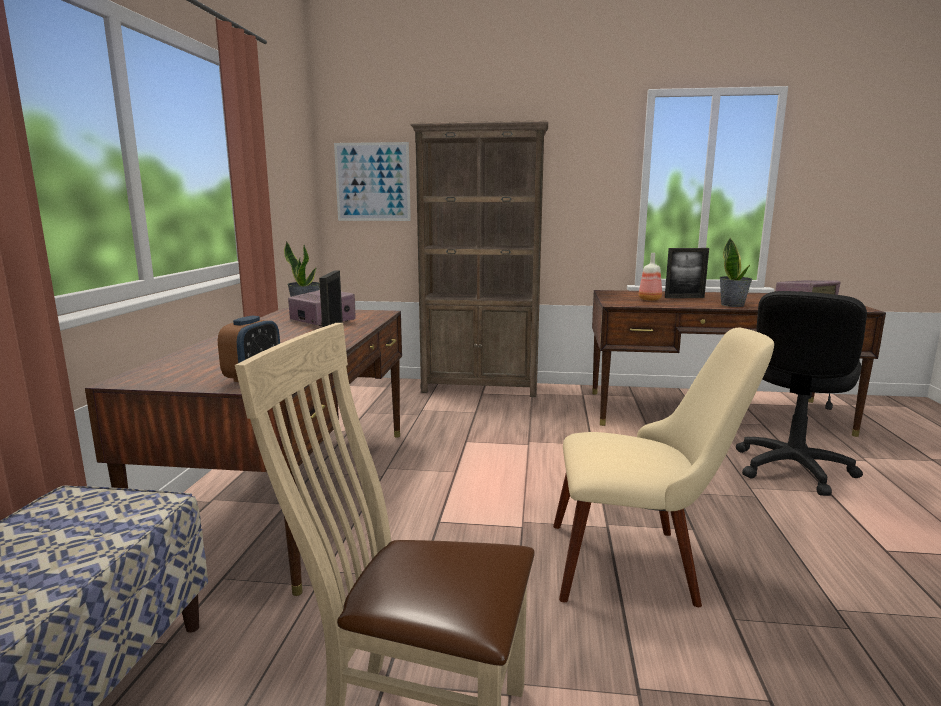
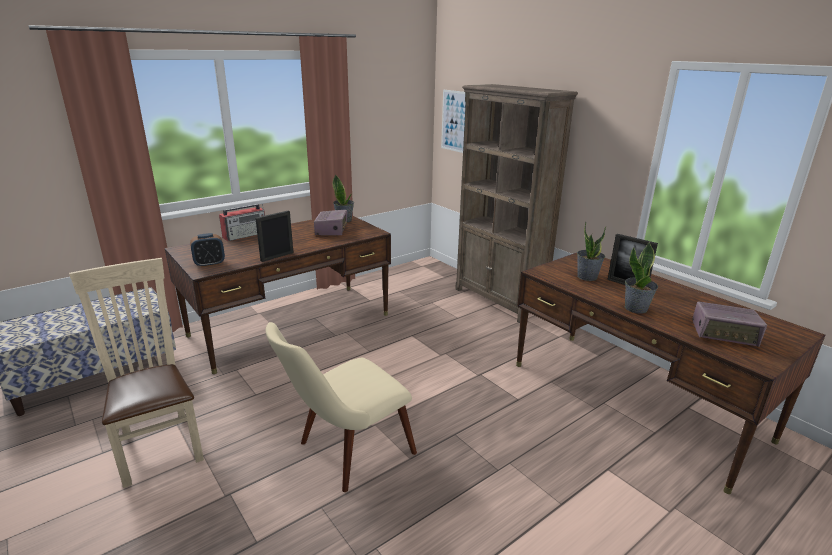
camera: 45 degrees right, 10 degrees up
(203, 346) = (245, 235): none -> radio
(642, 563) = (345, 454): beige chair -> beige chair turned 90 degrees clockwise
(650, 299) = (587, 276): bottle -> potted plant
(792, 469) = (578, 473): black office chair -> none

